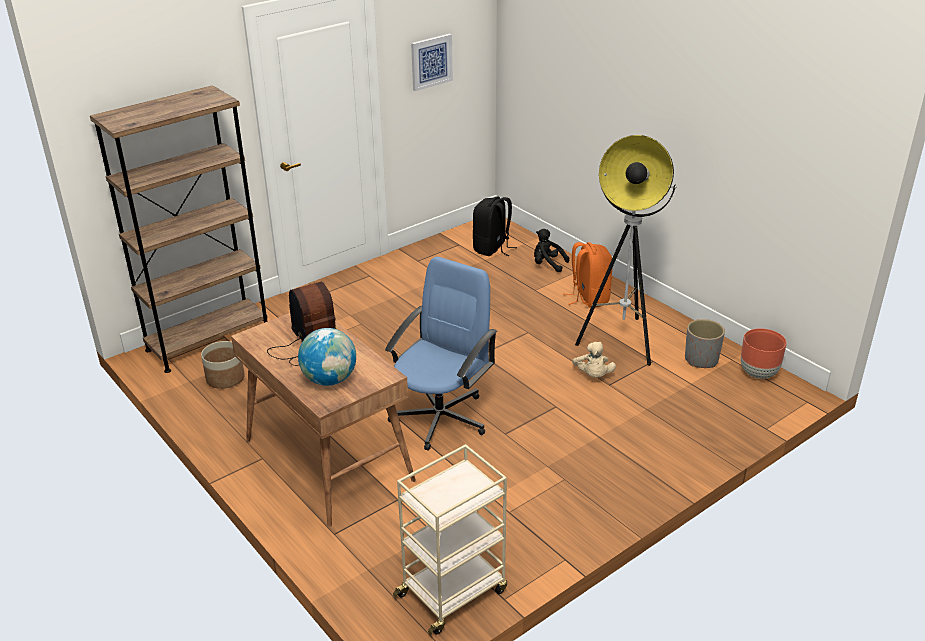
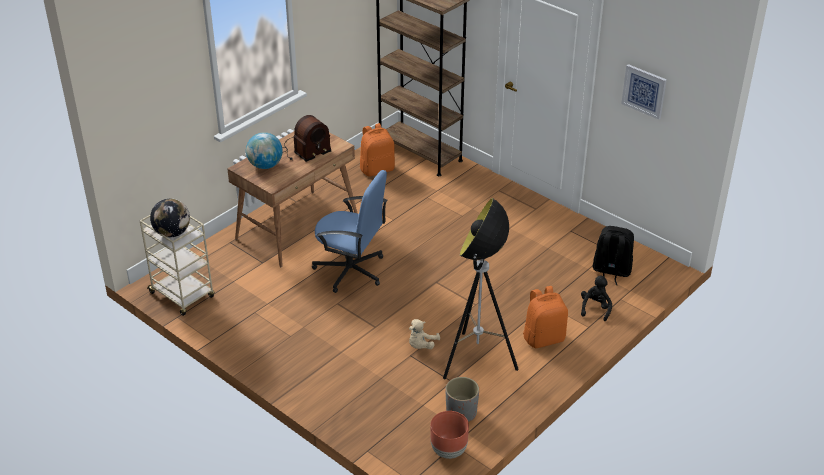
camera: 80 degrees right, 5 degrees up
(225, 378) = (377, 169): planter -> orange backpack
(457, 493) = (172, 233): none -> globe
(593, 375) = (421, 345): beige plush toy -> beige plush toy turned 45 degrees counterclockwise

